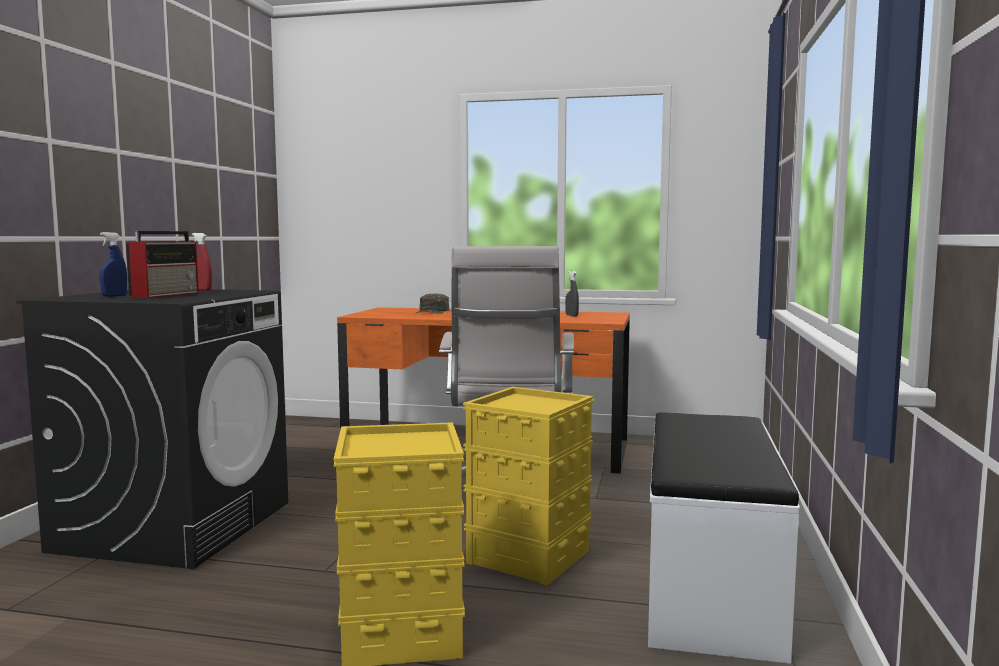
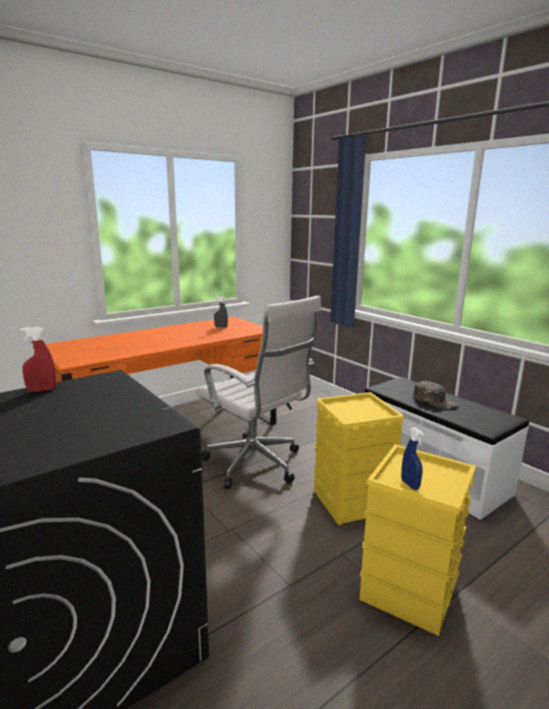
camera: 50 degrees left, 10 degrees up
(114, 296) = (26, 438): blue spray bottle -> blue spray bottle (410, 484)
(166, 295) = (75, 414): radio -> none
(432, 312) = (113, 342): green cap -> green cap (434, 400)

